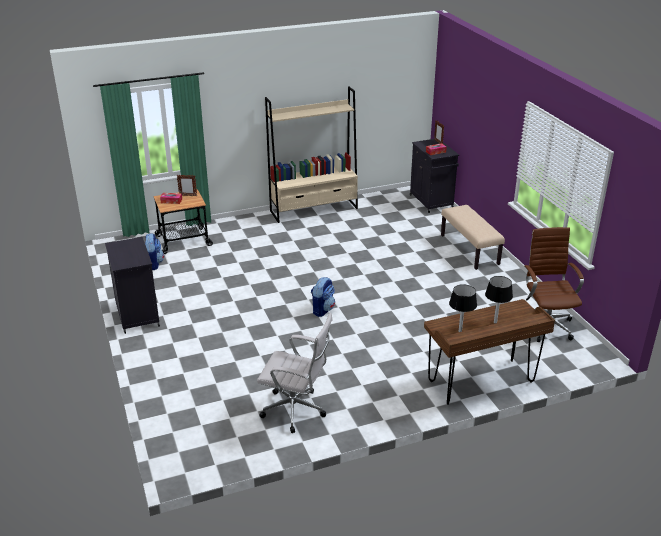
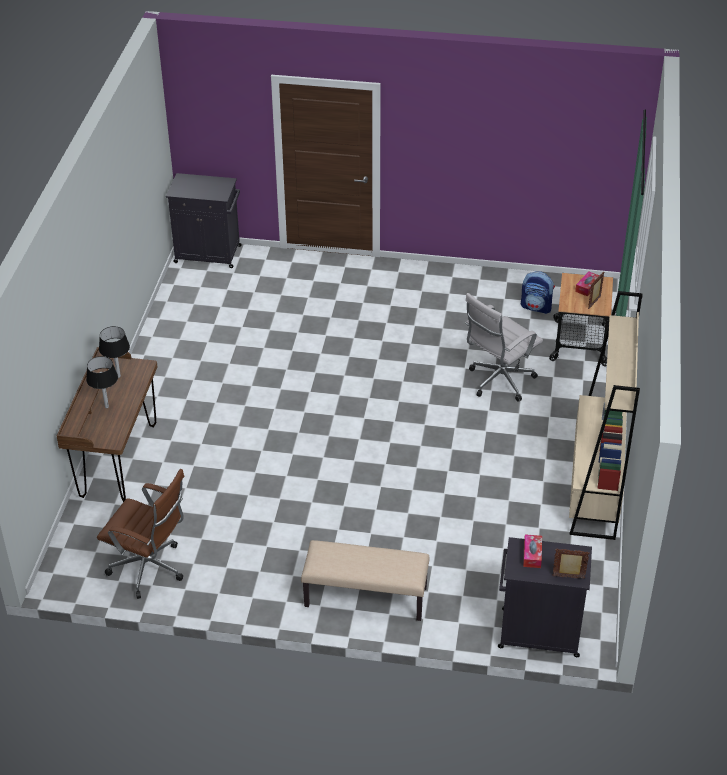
camera: 120 degrees right, 10 degrees up
(137, 315) = (436, 275): black cabinet -> black cabinet (209, 254)
(296, 411) = (198, 328): white office chair -> white office chair (498, 382)
(322, 309) = (339, 401): backpack -> none

